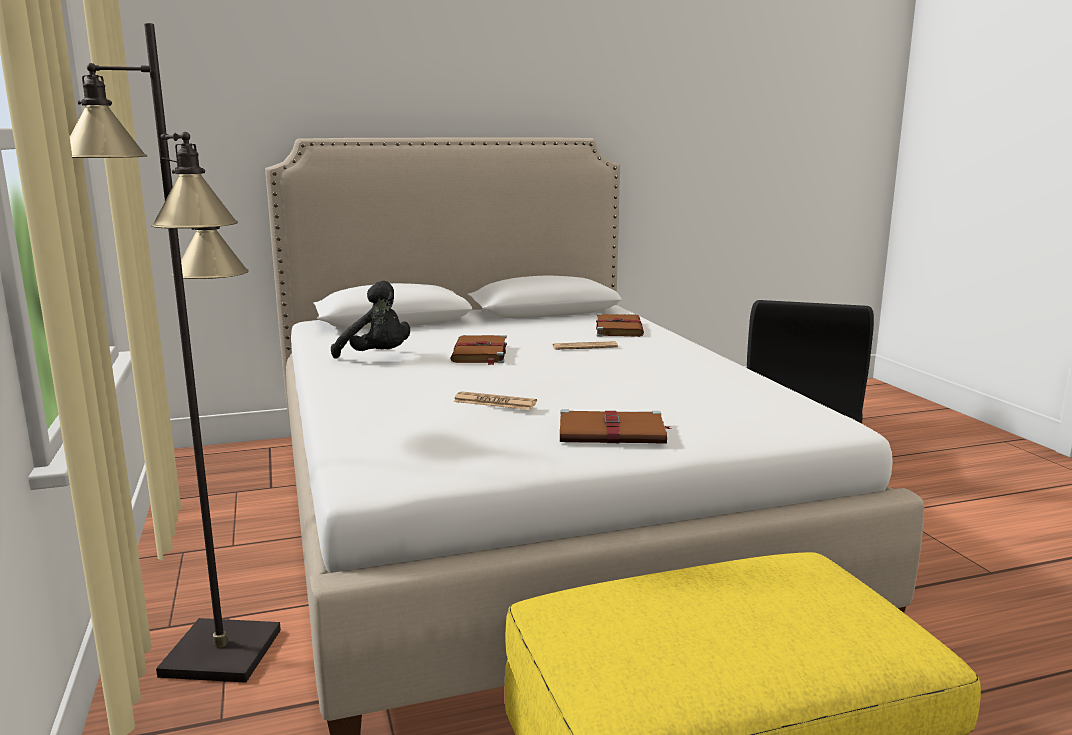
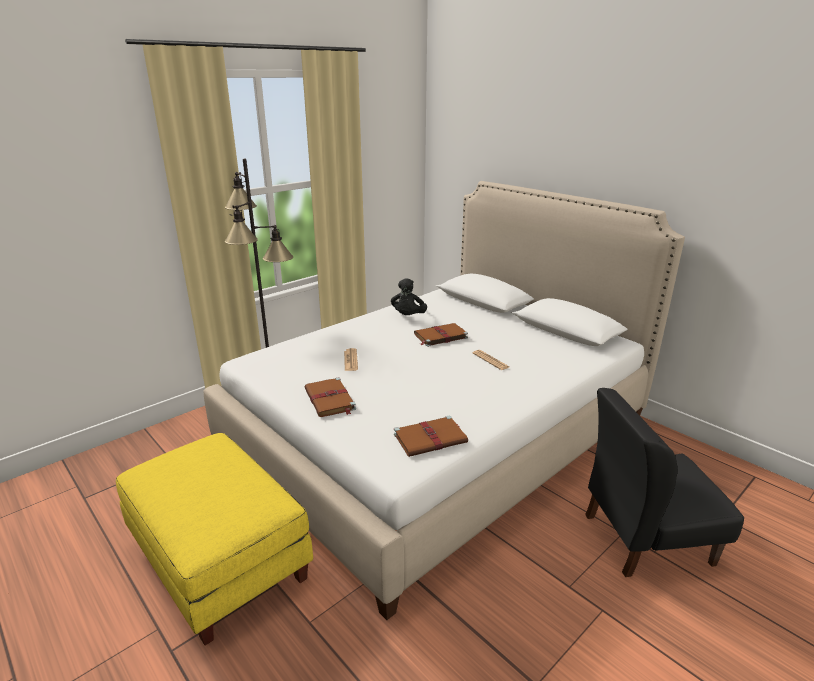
camera: 65 degrees right, 10 degrees up
(618, 328) = (553, 361): brown book -> brown book (431, 438)

